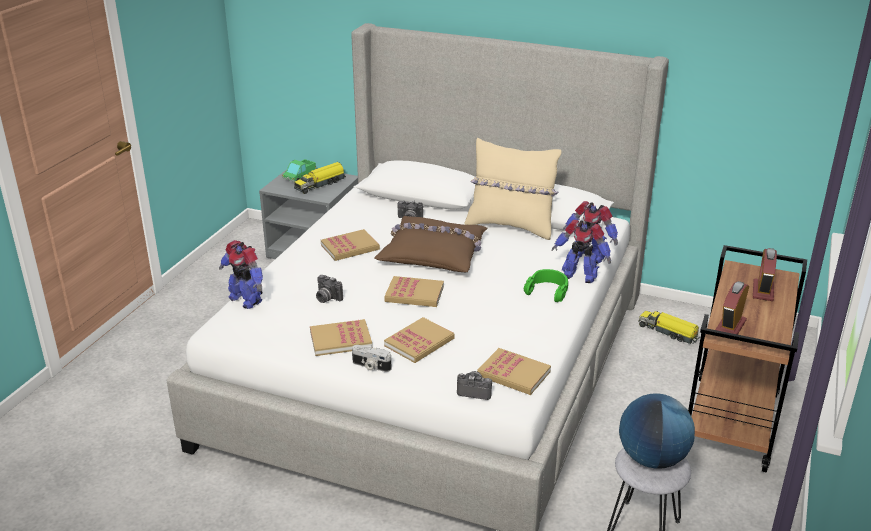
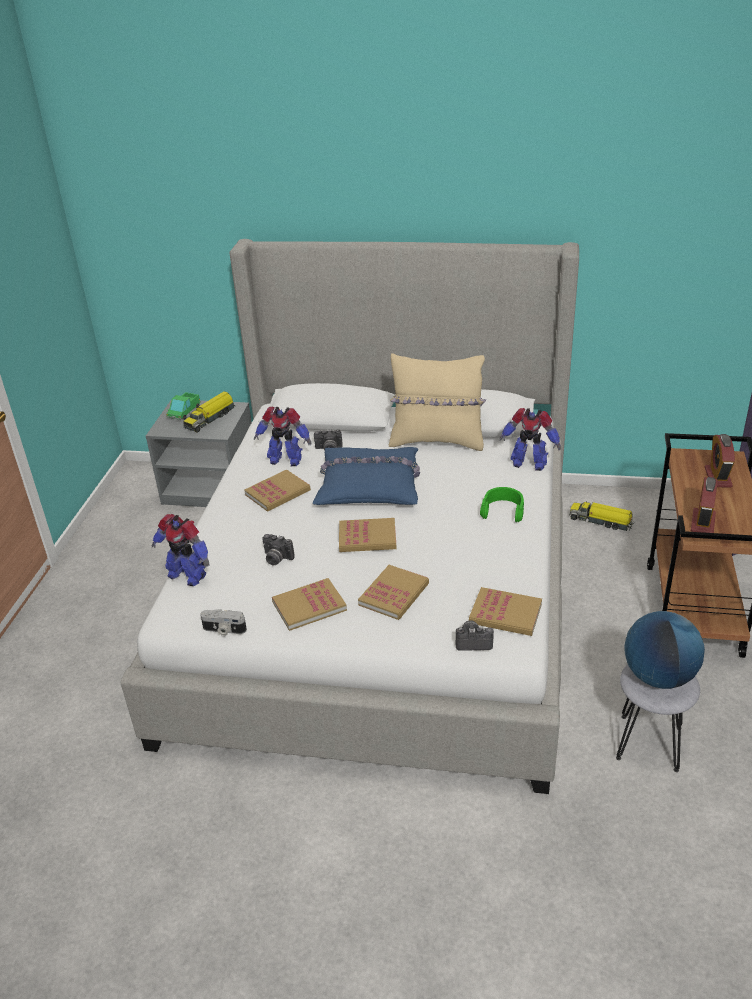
camera: 10 degrees left, 5 degrees up
(371, 366) = (353, 632): camera -> camera (224, 630)
(434, 253) = (369, 486): brown pillow -> blue pillow
(579, 275) = (528, 487): toy robot -> toy robot (285, 460)

